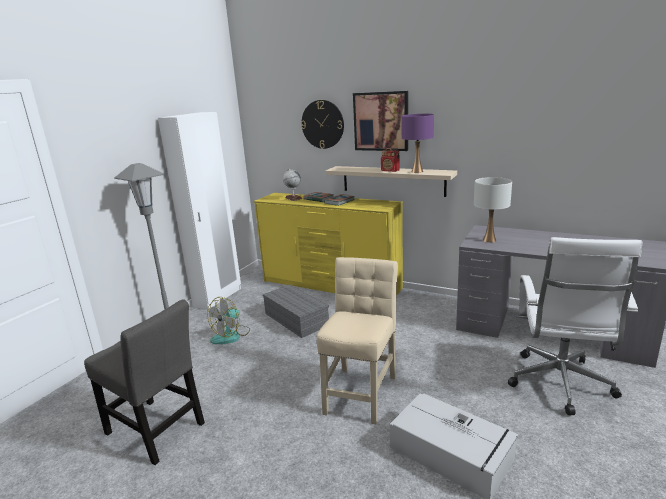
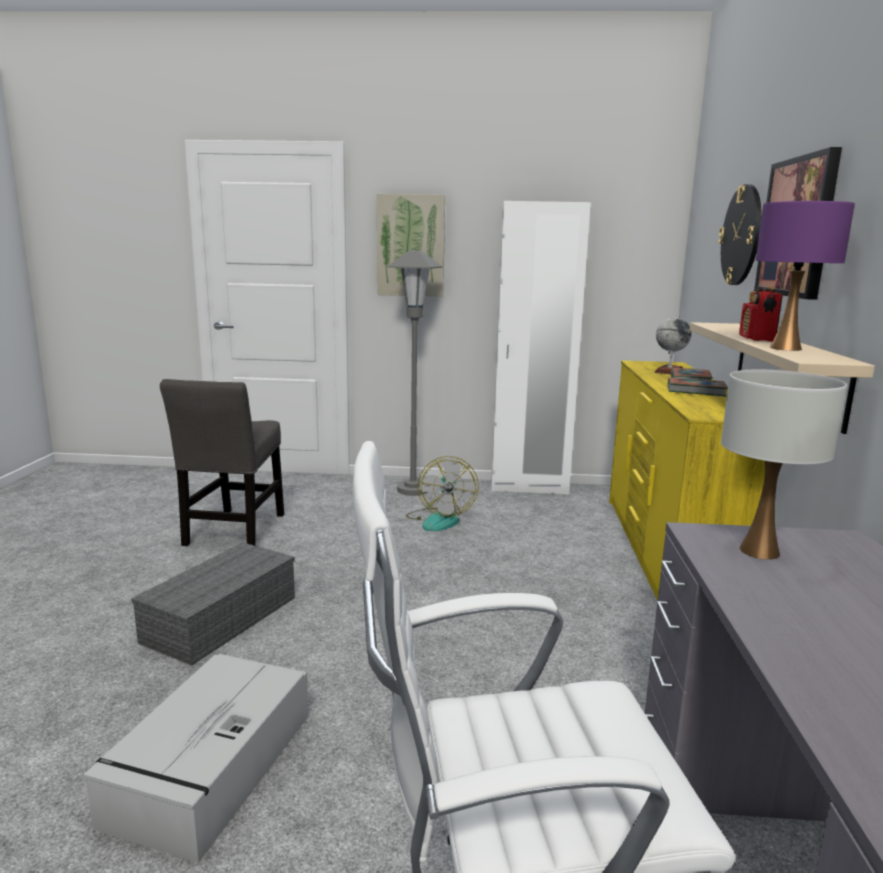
camera: 65 degrees right, 5 degrees down
(106, 160) = (411, 246): none -> picture
(231, 335) = (440, 519): fan -> fan turned 105 degrees counterclockwise
(295, 319) = (520, 550): grey storage box -> grey storage box (221, 618)
(361, 391) = (355, 645): beige chair -> none

